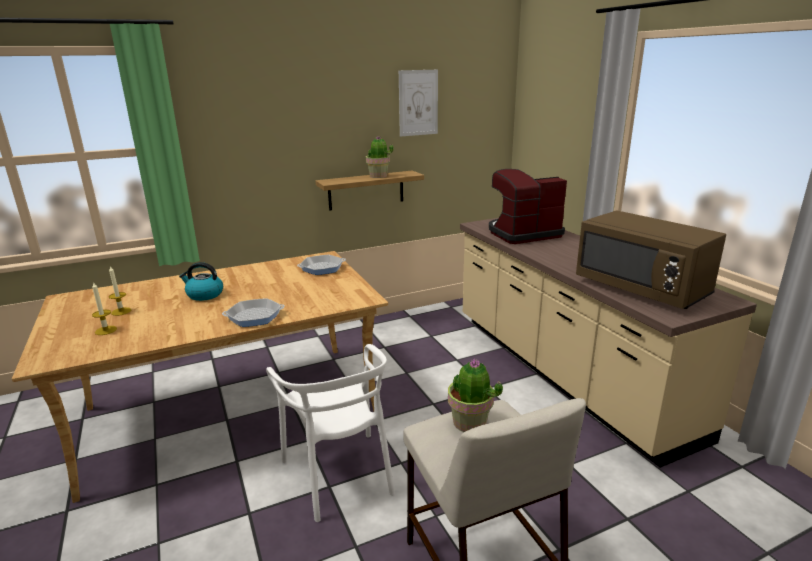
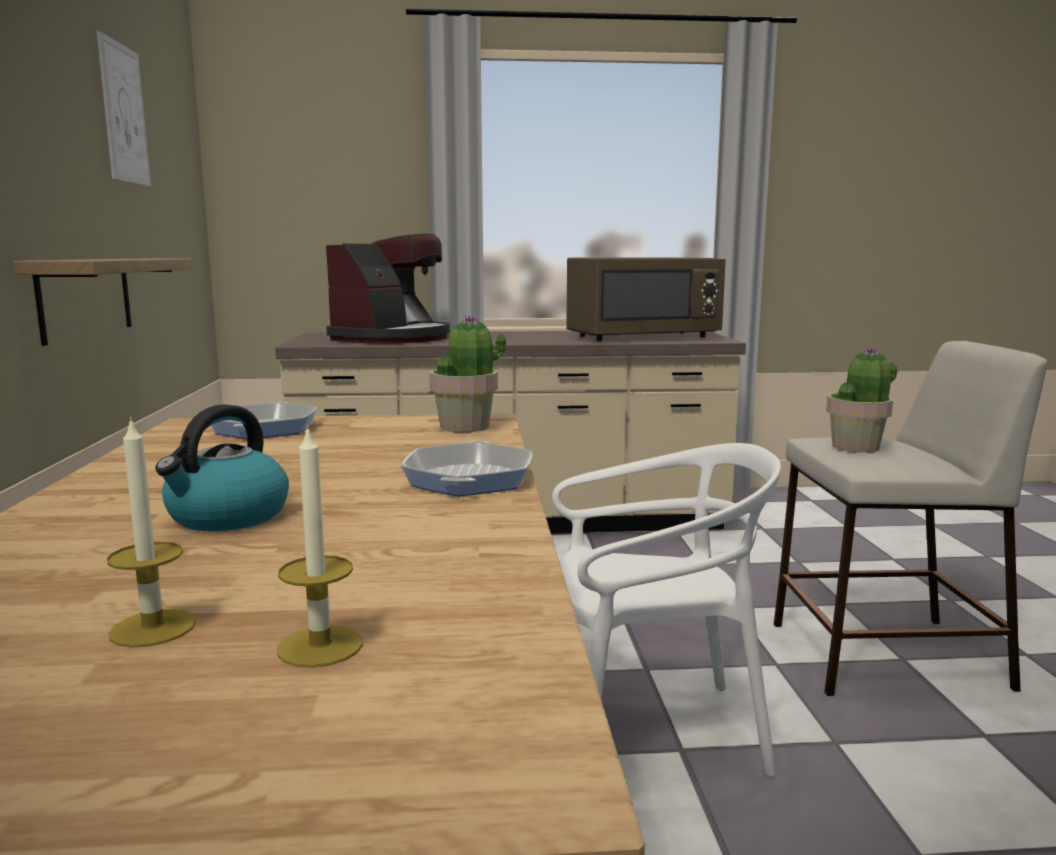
camera: 70 degrees left, 10 degrees down
(378, 176) = (124, 258): potted plant -> potted plant (465, 427)
(522, 233) = (393, 338): coffee machine -> coffee machine turned 150 degrees counterclockwise

